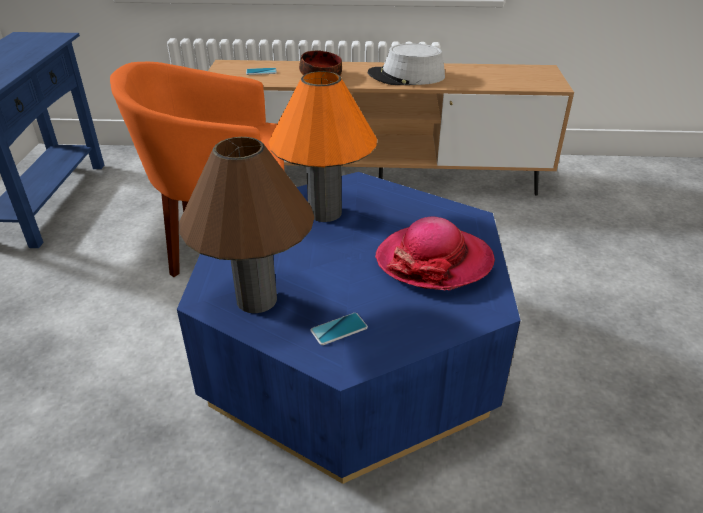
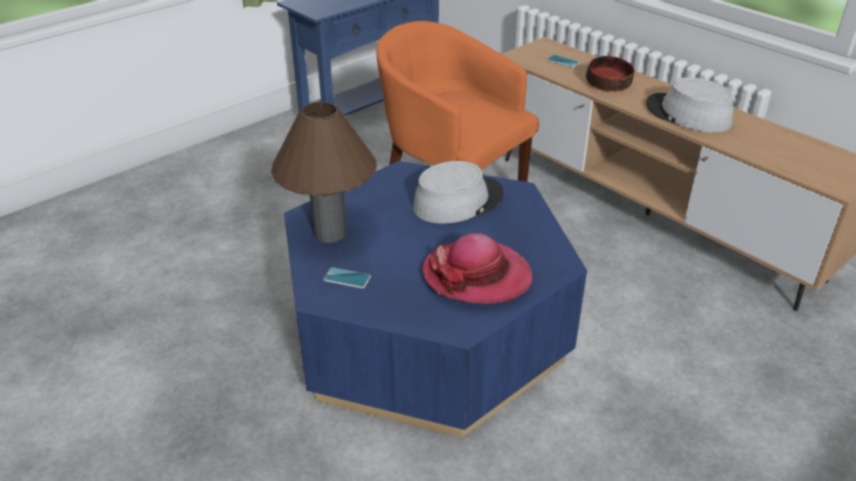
camera: 45 degrees right, 0 degrees up
(325, 213) = (458, 201): orange table lamp -> grey hat

